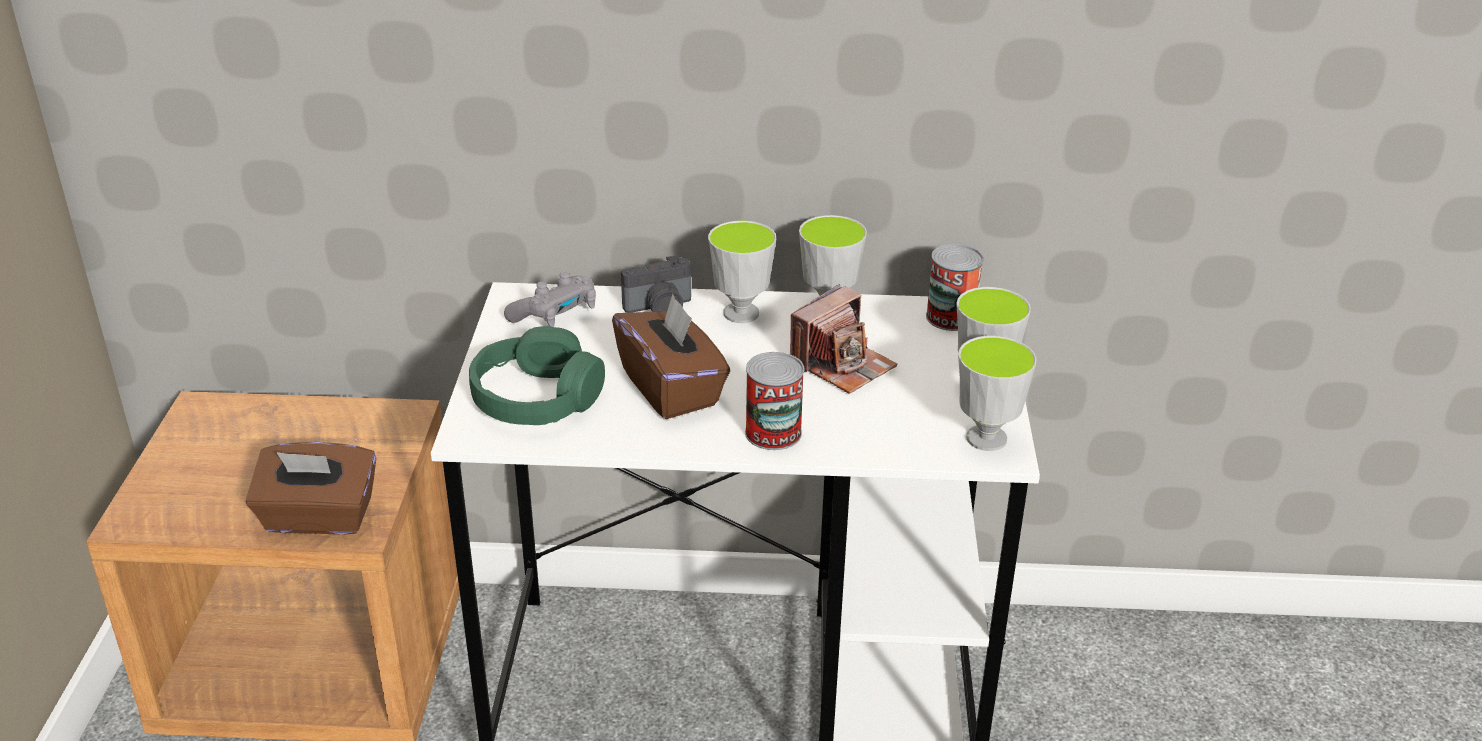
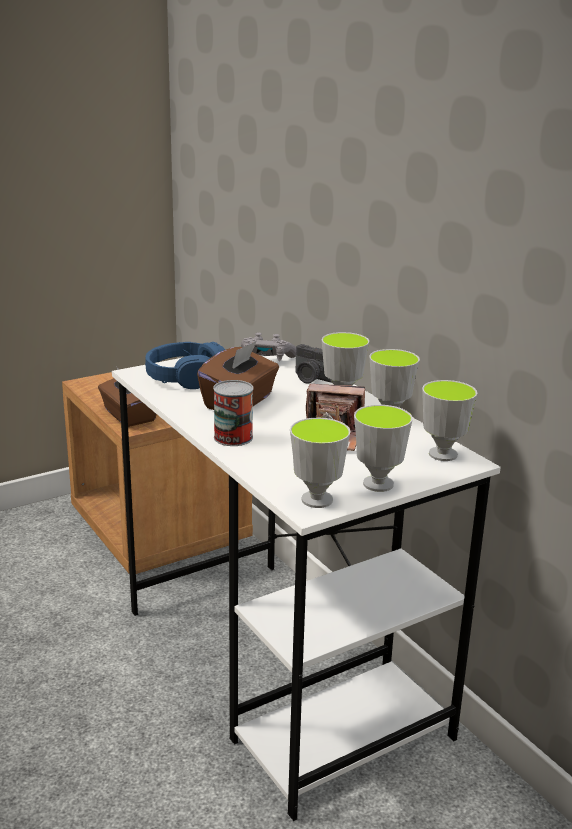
camera: 55 degrees right, 10 degrees down
(537, 398) = (186, 376): green headphones -> blue headphones
(951, 317) = (443, 454): can -> cup

